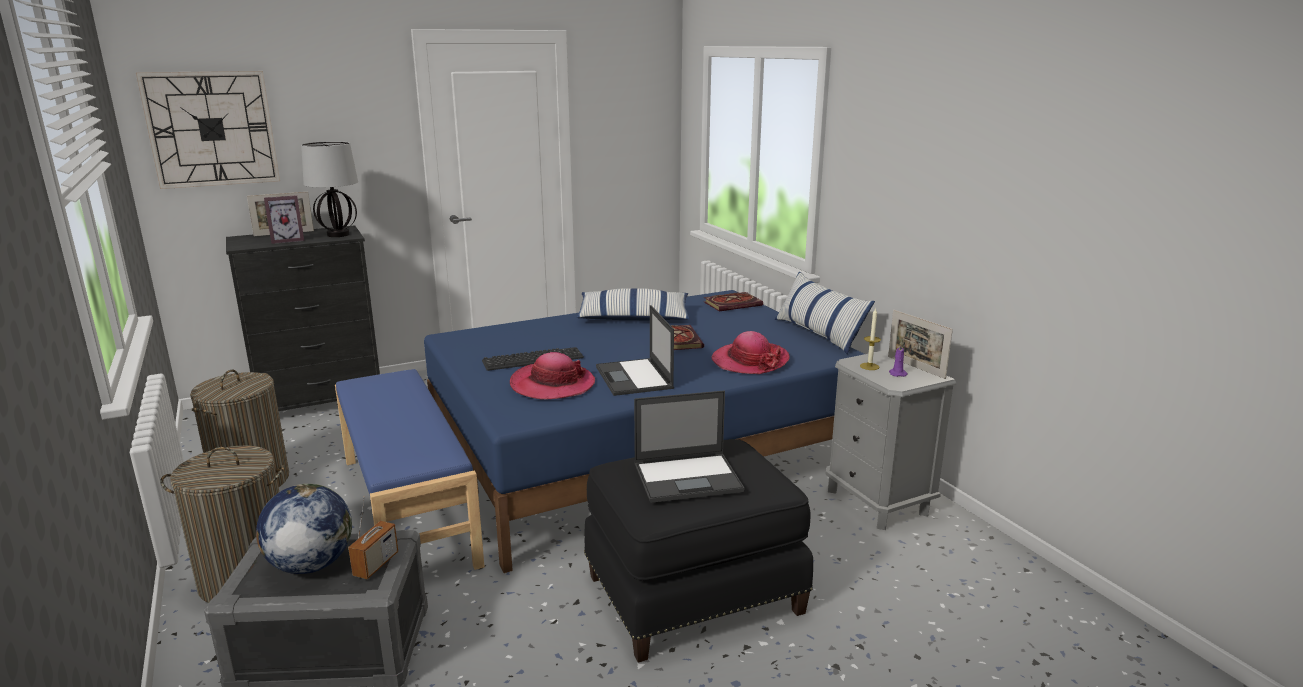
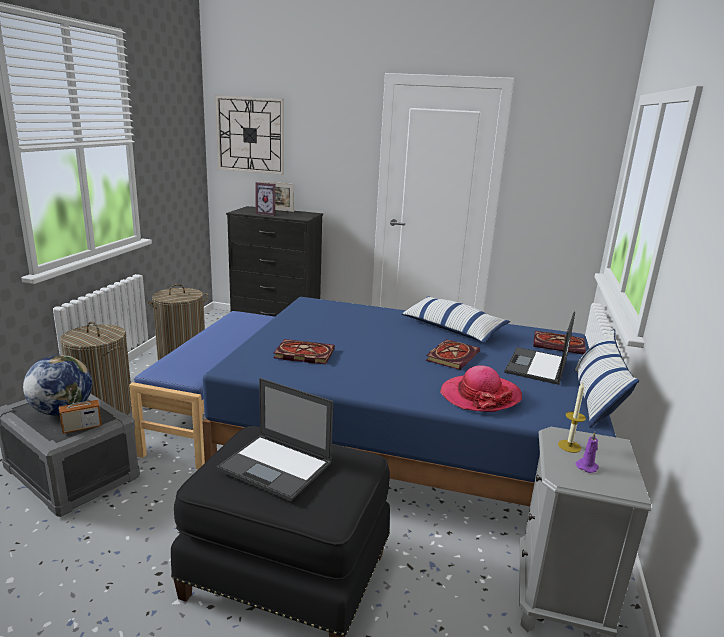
camera: 40 degrees right, 0 degrees up
(337, 235) = (299, 216): table lamp -> none
(533, 360) = (325, 333): keyboard -> none
(552, 385) = (302, 354): hat -> book
(634, 378) = (364, 371): laptop -> laptop (536, 366)
(916, 367) = (623, 470): picture frame -> none

